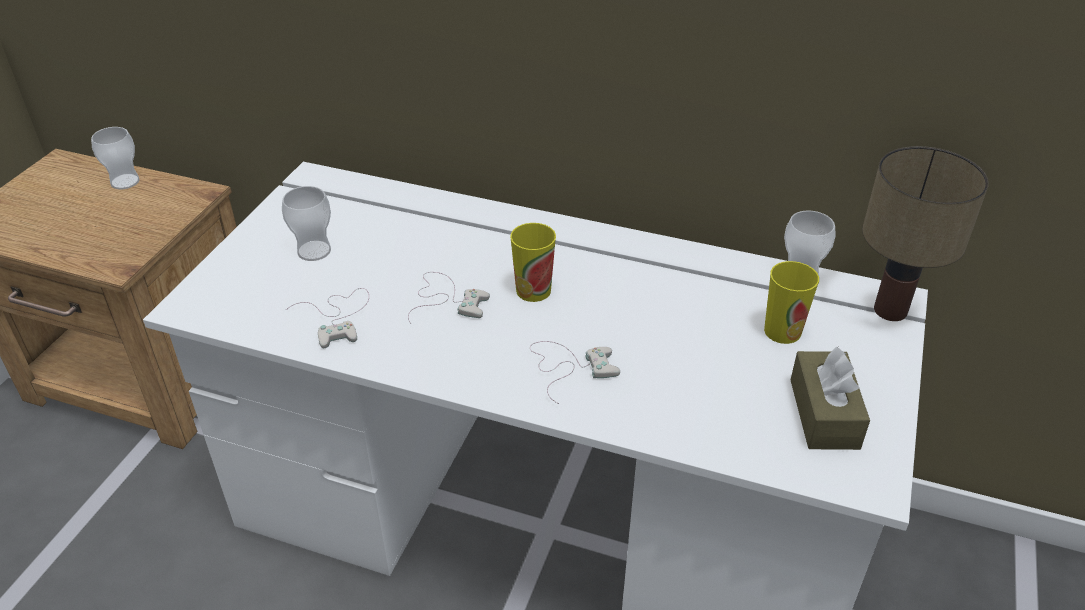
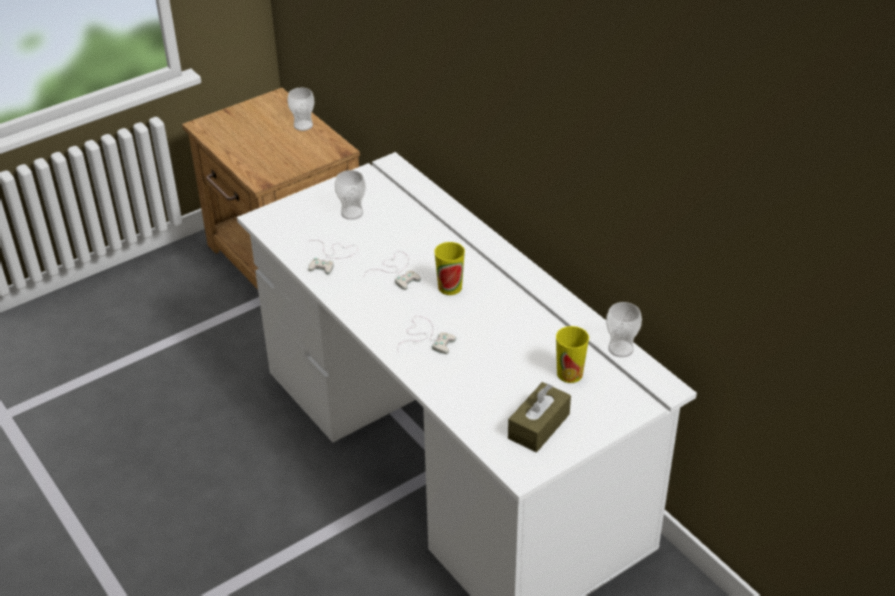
camera: 35 degrees right, 0 degrees up
(888, 311) = (652, 393): table lamp -> none

